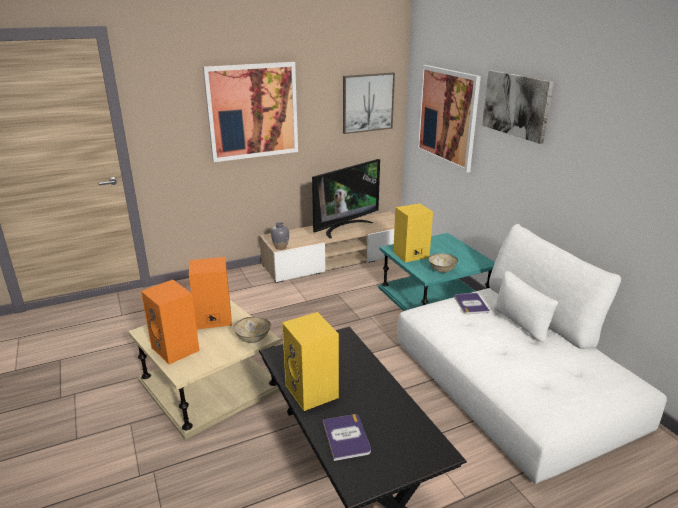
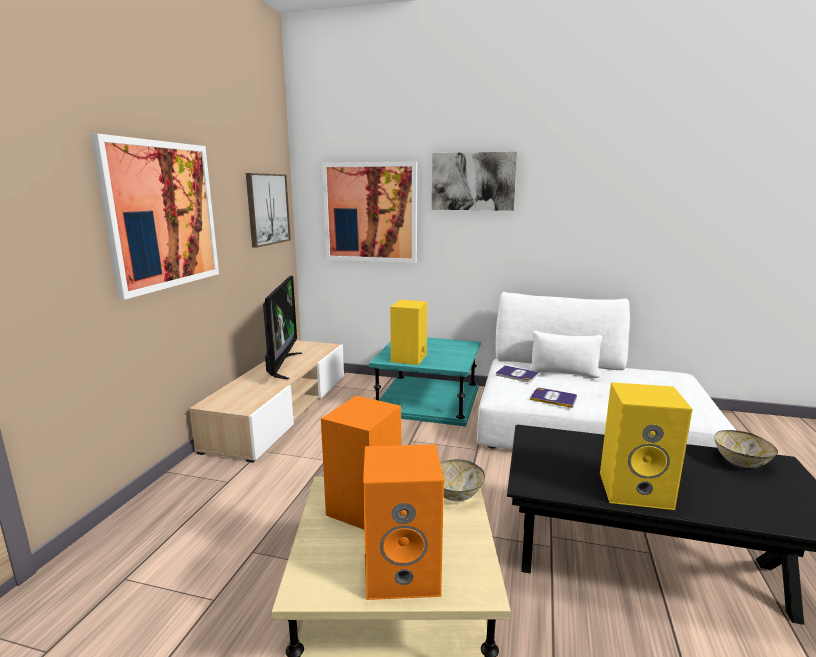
camera: 50 degrees left, 10 degrees down
(280, 247) = (247, 408): grey vase -> none
(346, 437) = (741, 502): book -> book (553, 398)
(441, 270) = (456, 359): bowl -> bowl (741, 462)

